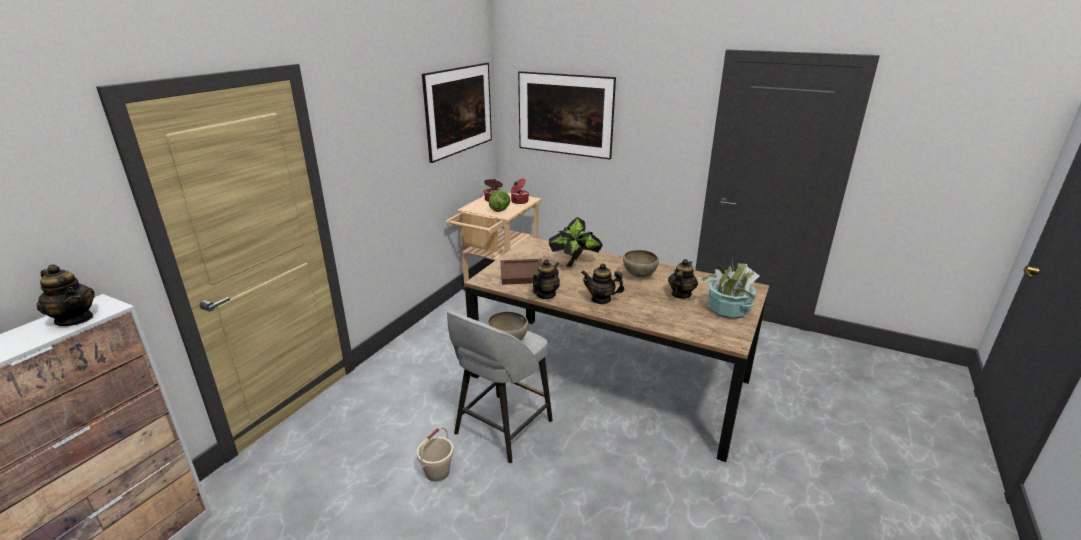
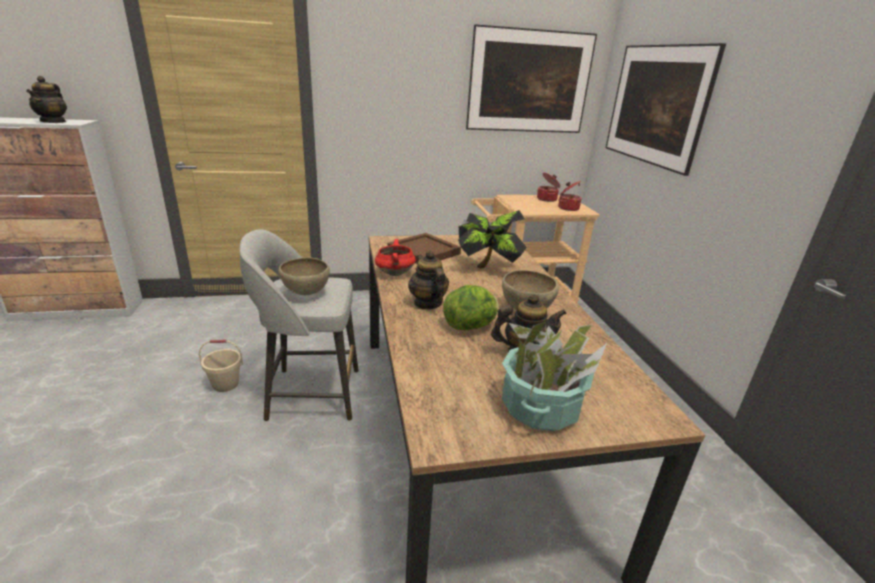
camera: 50 degrees right, 0 degrees up
(500, 210) = (531, 206): lettuce -> lettuce (470, 326)
(545, 295) = (394, 273): teapot -> red cooking pot

